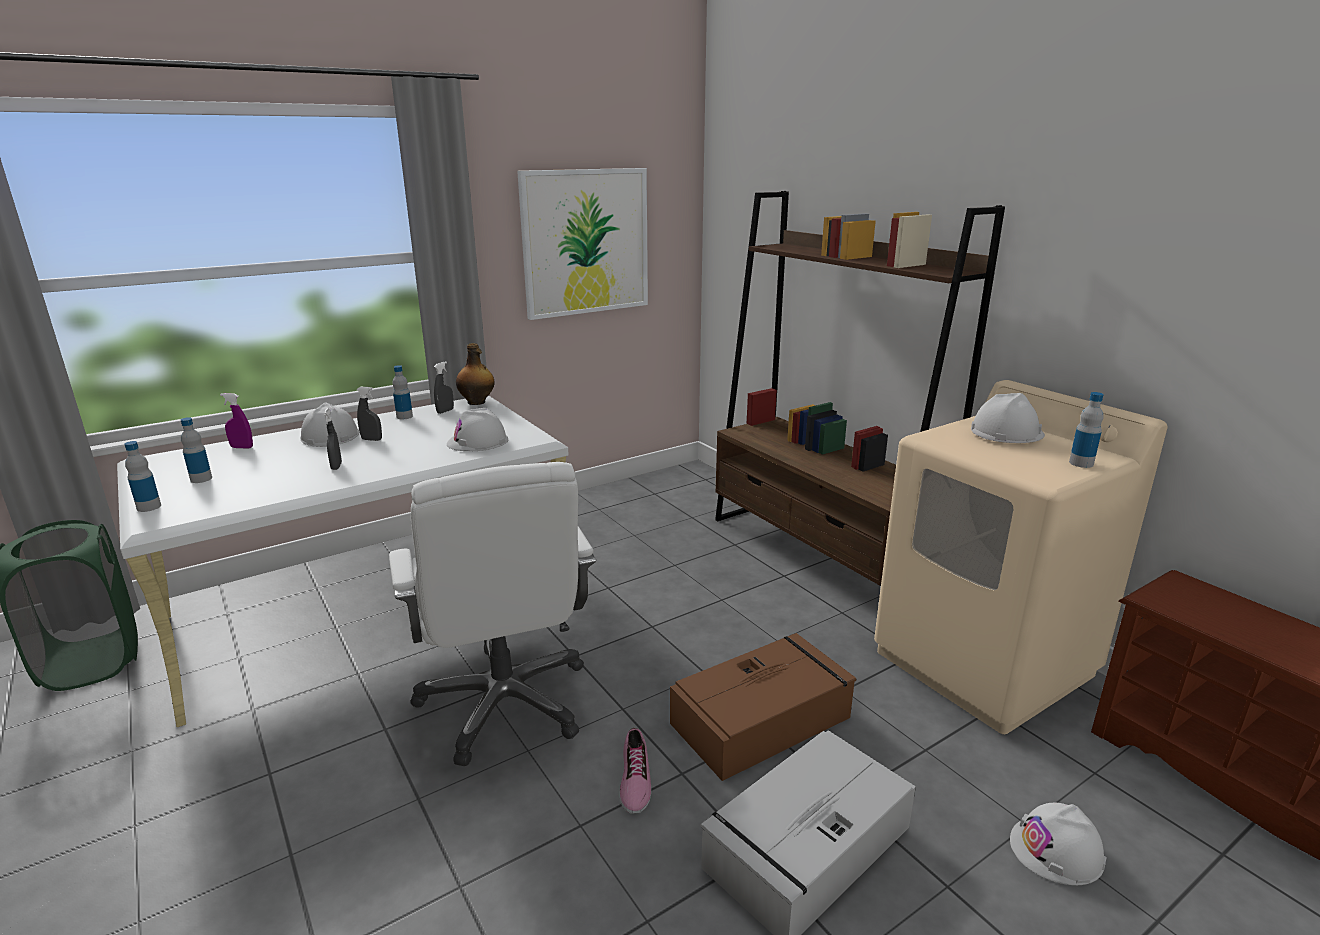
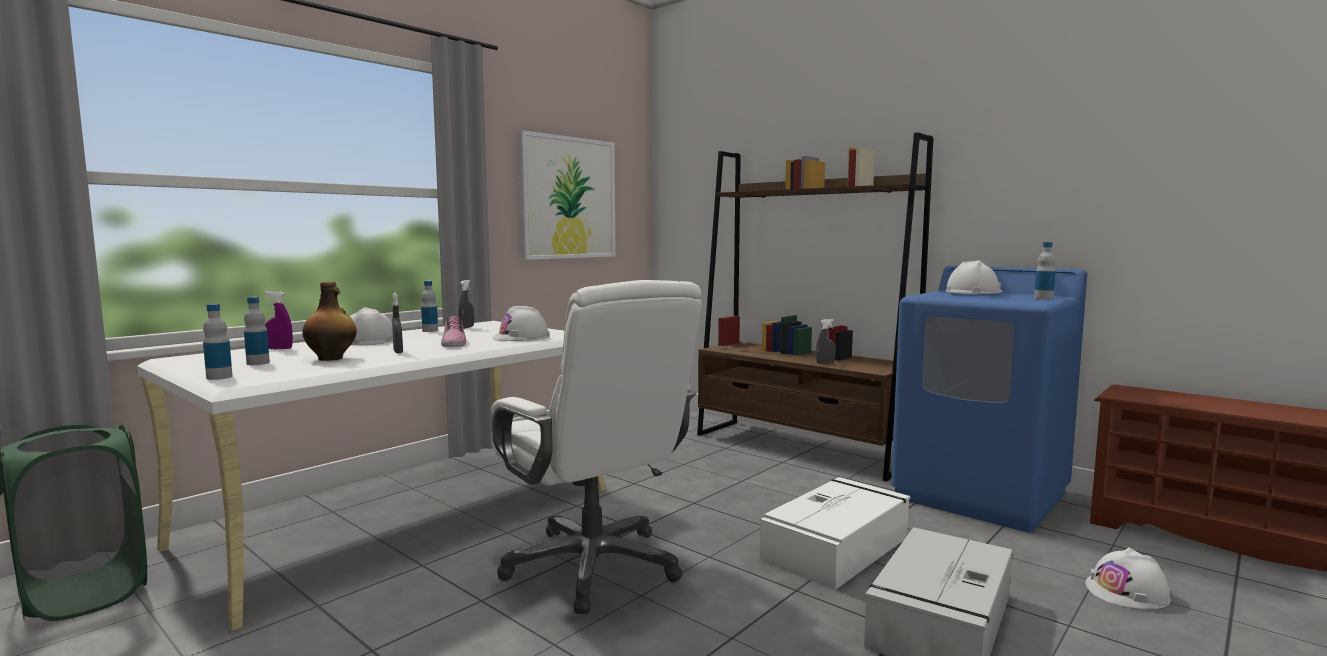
camera: 15 degrees left, 15 degrees down
(372, 439) = (414, 340): grey spray bottle -> grey spray bottle (825, 363)
(477, 402) = (491, 323): bottle -> bottle (331, 358)
(634, 779) = (756, 600): shoe -> shoe (452, 343)
(763, 719) = (837, 547): brown storage box -> white storage box
(984, 663) = (981, 495): beige washing machine -> blue washing machine

